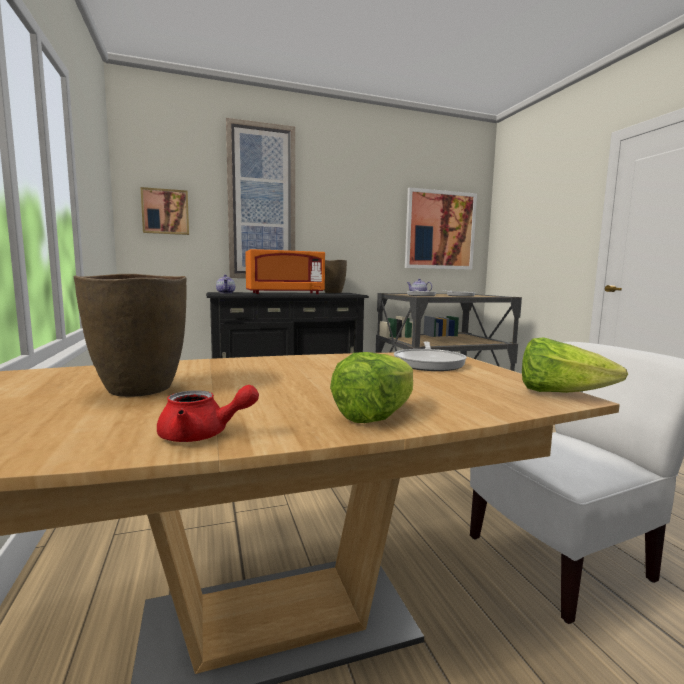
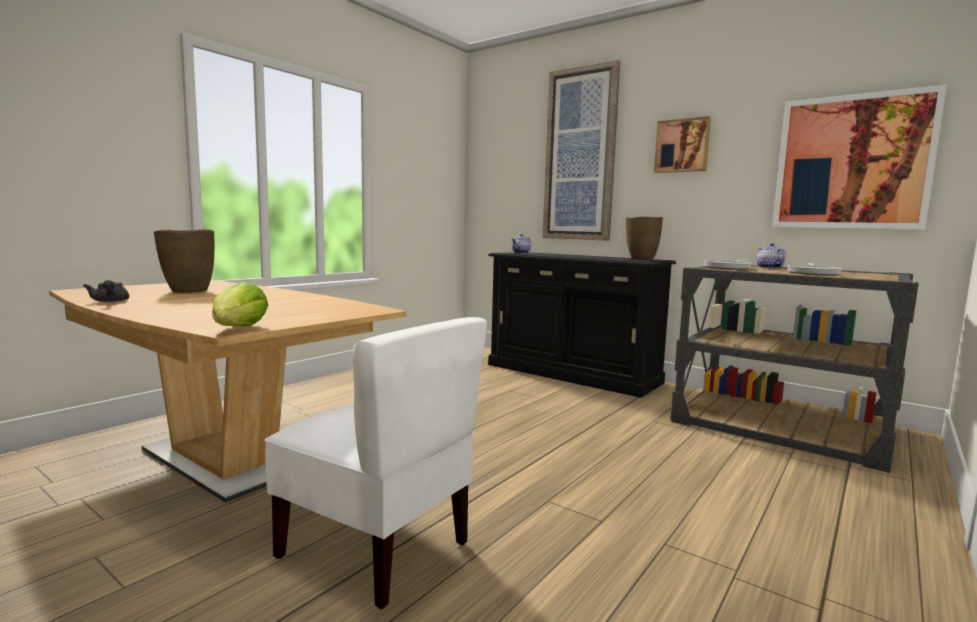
camera: 55 degrees right, 0 degrees up
(165, 212) = (498, 175): picture -> picture (682, 146)
(203, 435) = (110, 301): red teapot -> grey teapot
(284, 293) = (569, 256): orange microwave -> none
(376, 415) = (154, 311): lettuce -> none
(429, 363) = (328, 309): frying pan -> none

